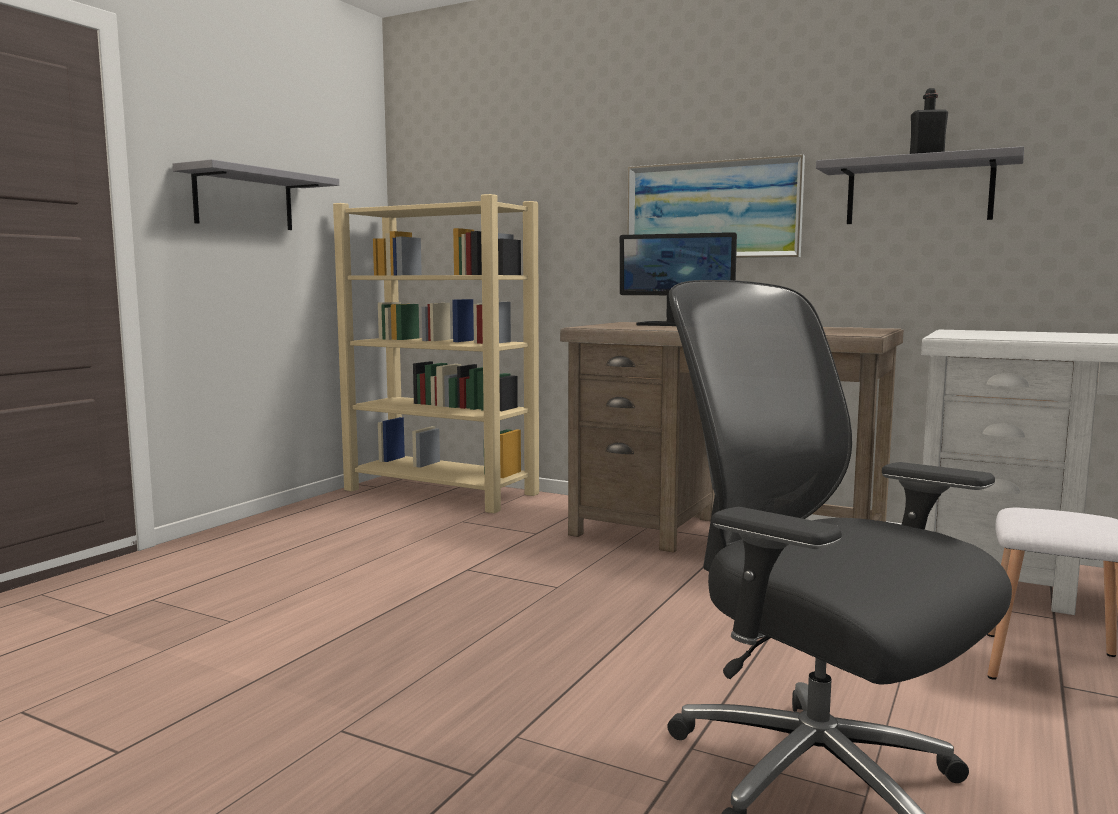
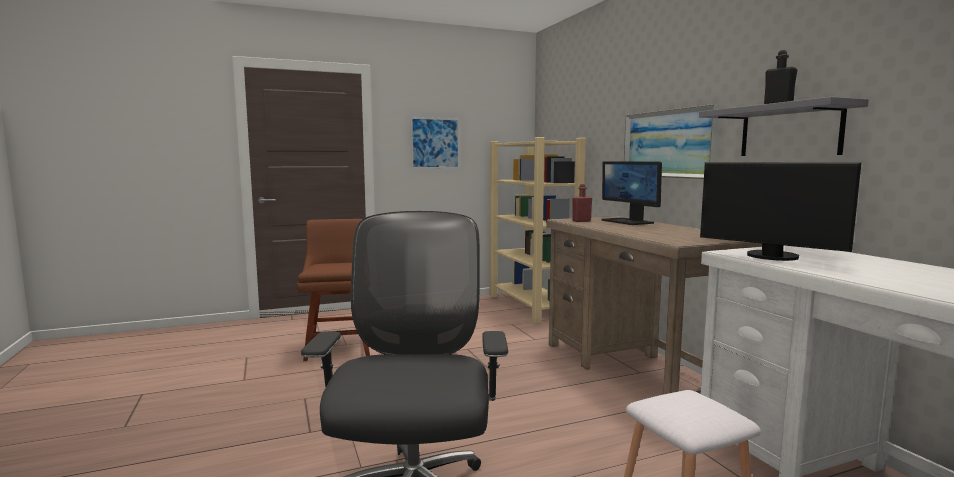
camera: 40 degrees right, 0 degrees up
(222, 628) = (339, 346): none -> brown chair
(244, 200) = (435, 143): grey shelf -> picture
(620, 326) = (581, 221): none -> red bottle
(999, 336) = (771, 257): none -> monitor

